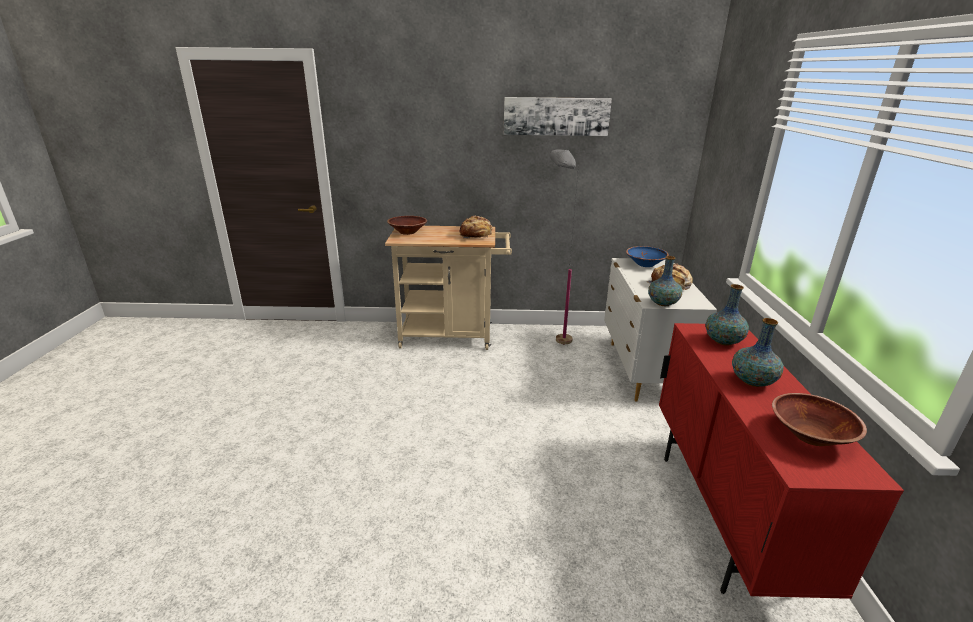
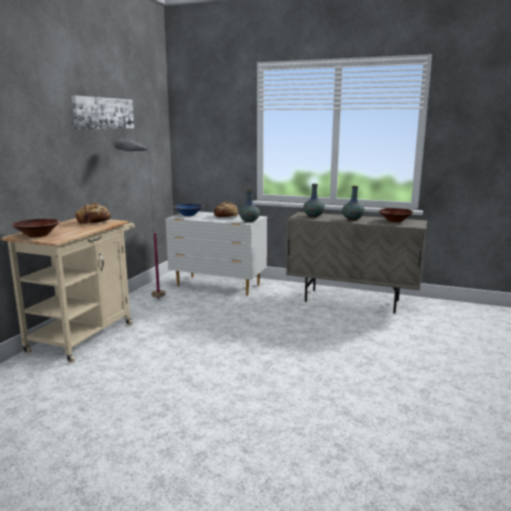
camera: 70 degrees left, 10 degrees down
(723, 518) = (352, 301): red cabinet -> beige cabinet

